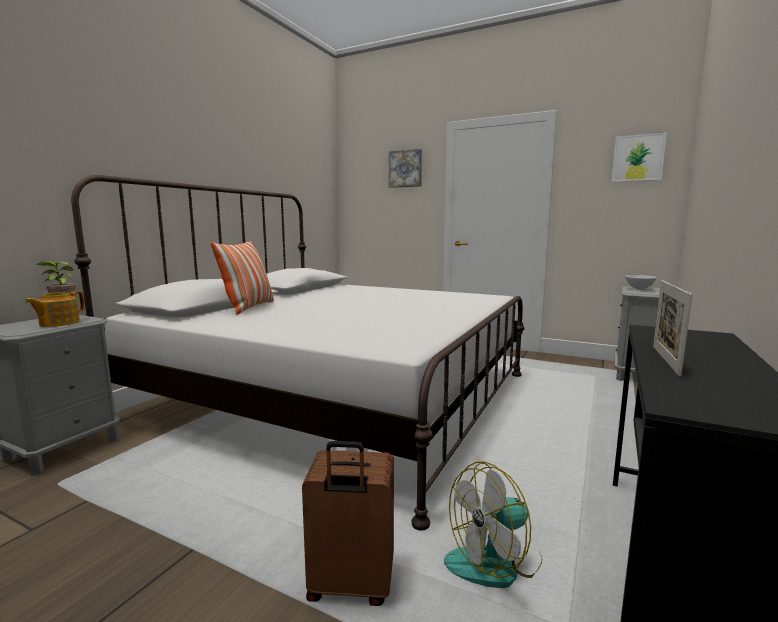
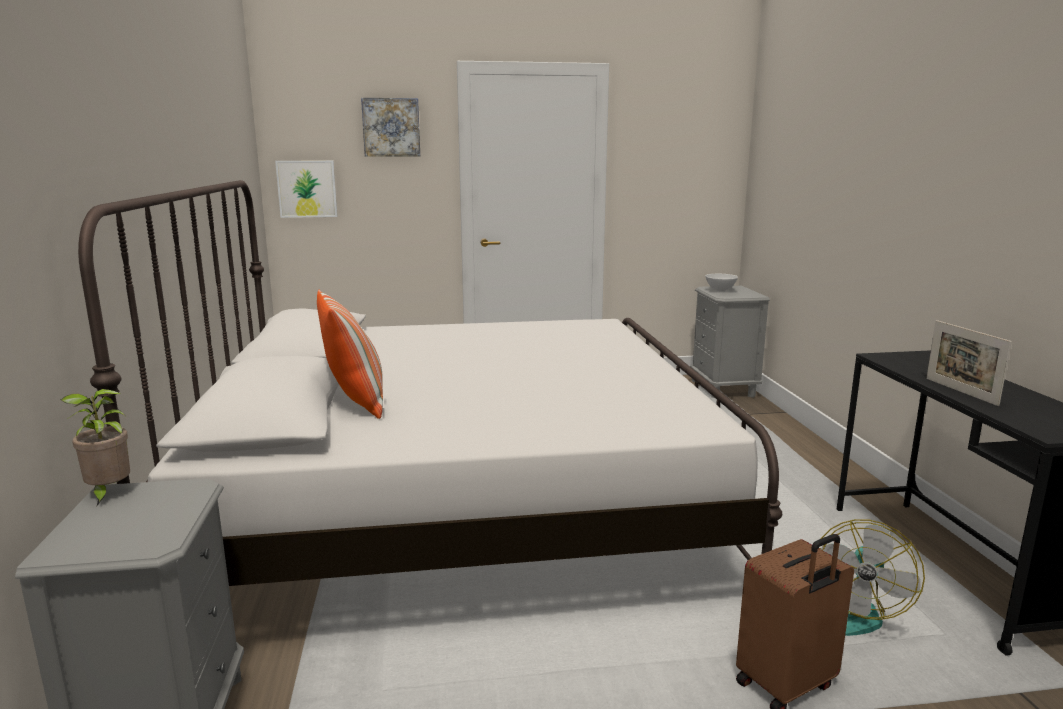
camera: 35 degrees left, 5 degrees up
(58, 323) = (162, 509): teapot -> none
(638, 158) = (700, 133): picture -> picture (307, 189)

